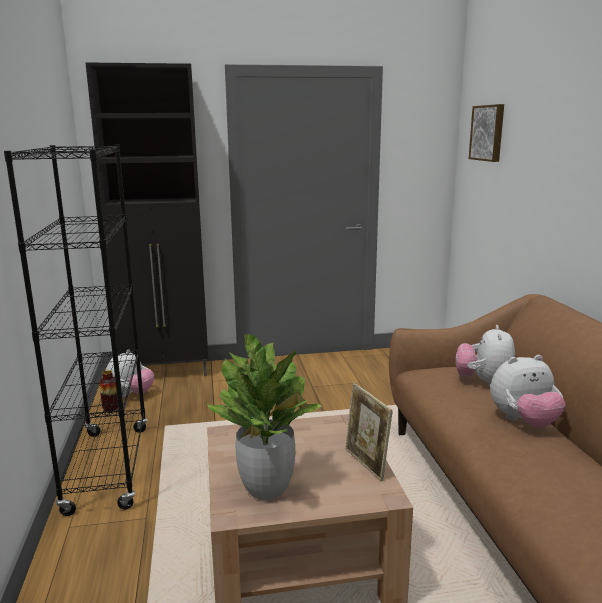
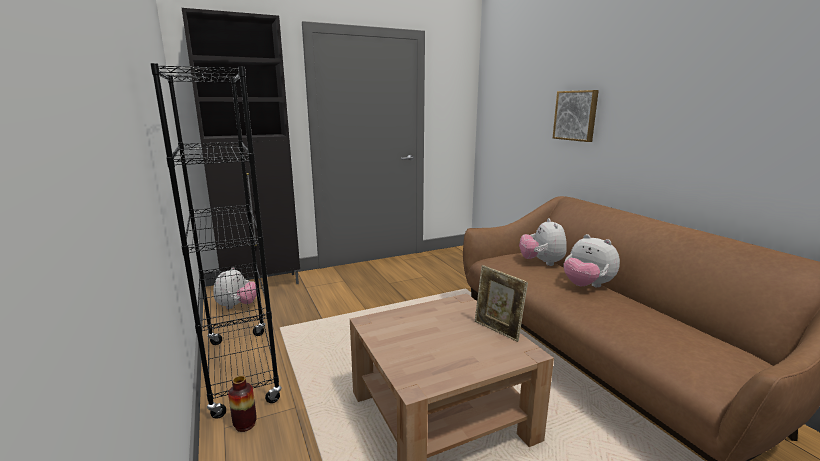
camera: 15 degrees left, 0 degrees up
(111, 409) = (224, 320): vase -> vase (245, 425)
(267, 488) = (432, 361): potted plant -> none
(488, 133) = (507, 82): picture -> picture (576, 115)
(523, 422) = (587, 286): plush toy -> plush toy turned 75 degrees clockwise

